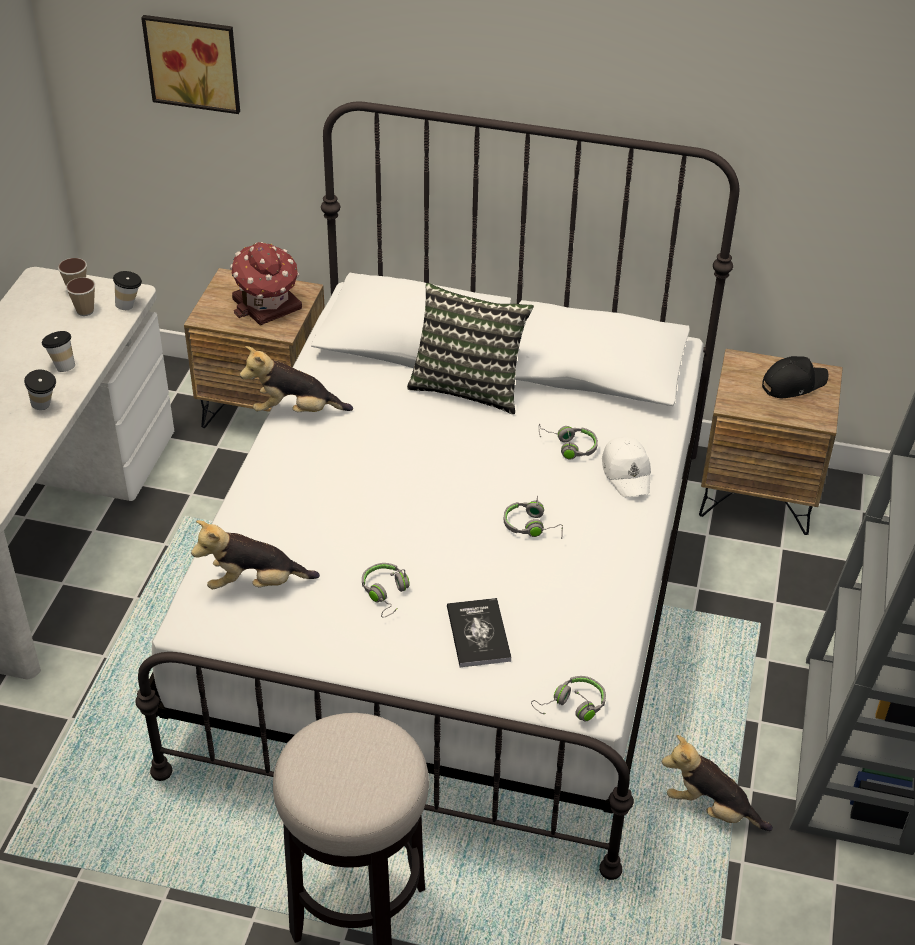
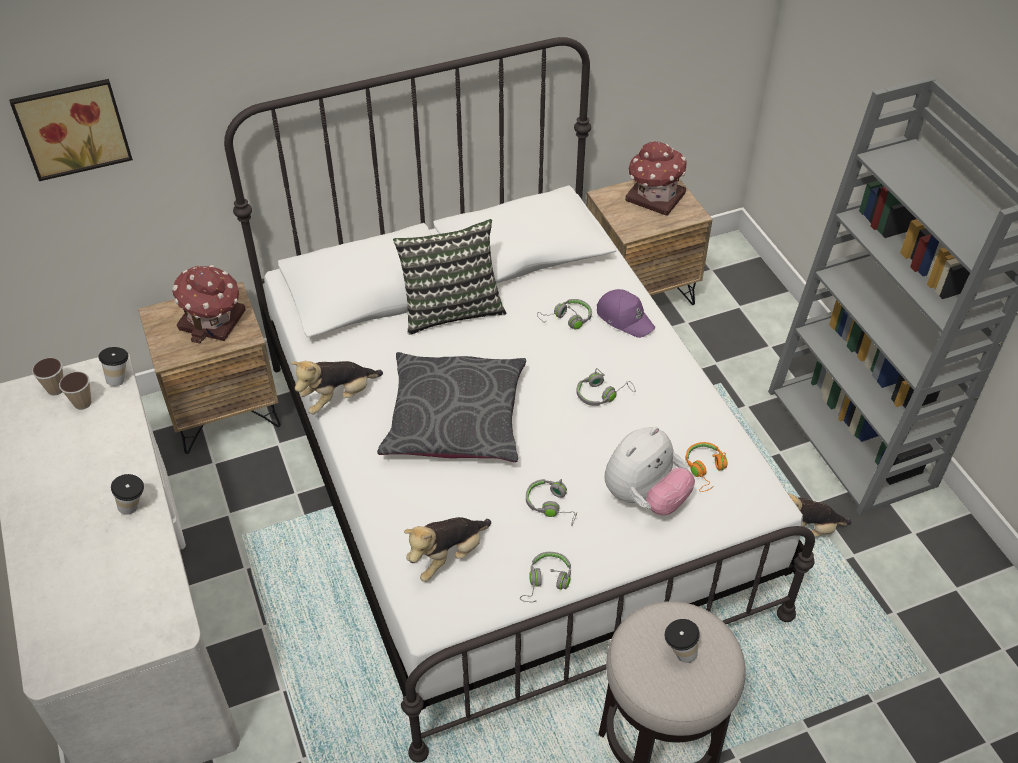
camera: 35 degrees left, 5 degrees up
(62, 366) = (112, 463): cup -> cup (679, 654)
(376, 478) = (455, 418): none -> grey pillow
(478, 634) = (645, 497): book -> plush toy
(562, 643) = (705, 470): none -> orange headphones
(572, 706) = (757, 512): grey headphones -> grey headphones (546, 582)
(627, 473) = (625, 318): white cap -> purple cap
(793, 383) = (654, 197): black cap -> toy house

